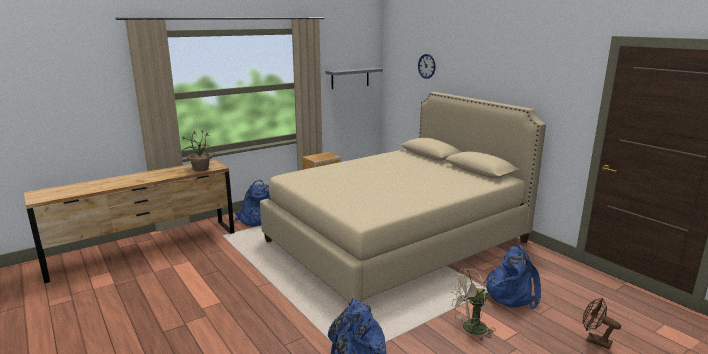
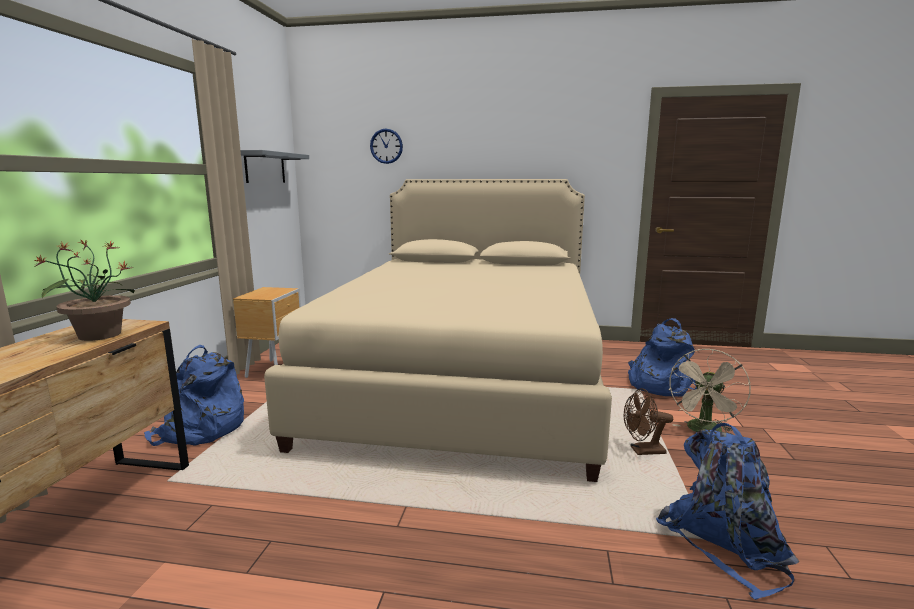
camera: 45 degrees left, 5 degrees down
(594, 340) = (774, 393): brown fan -> brown fan (642, 451)

